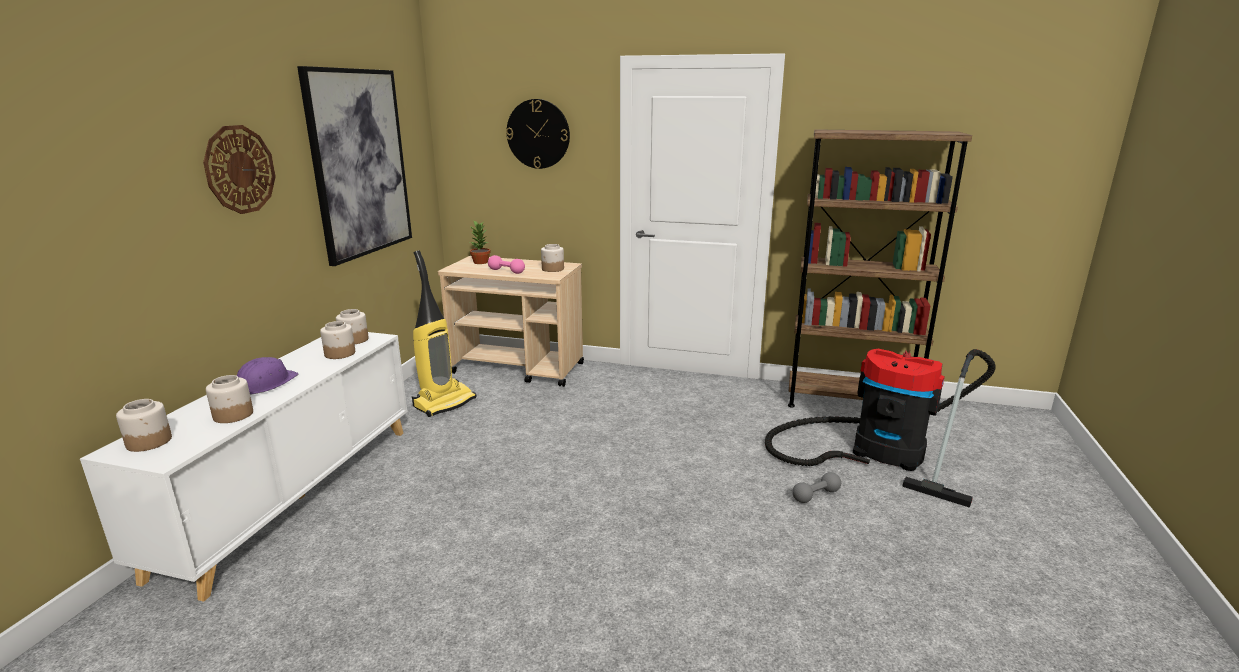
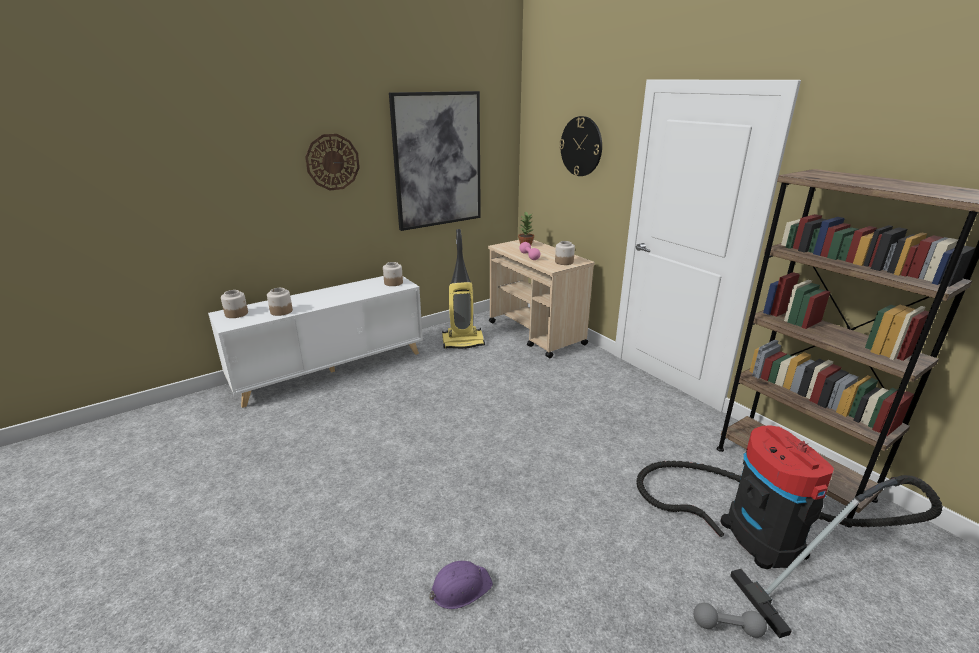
camera: 40 degrees right, 5 degrees up
(265, 384) = (318, 298): purple hard hat -> purple hard hat (460, 587)
(340, 353) = (374, 290): jar -> none
(816, 495) = (631, 535): grey dumbbell -> grey dumbbell (727, 627)

